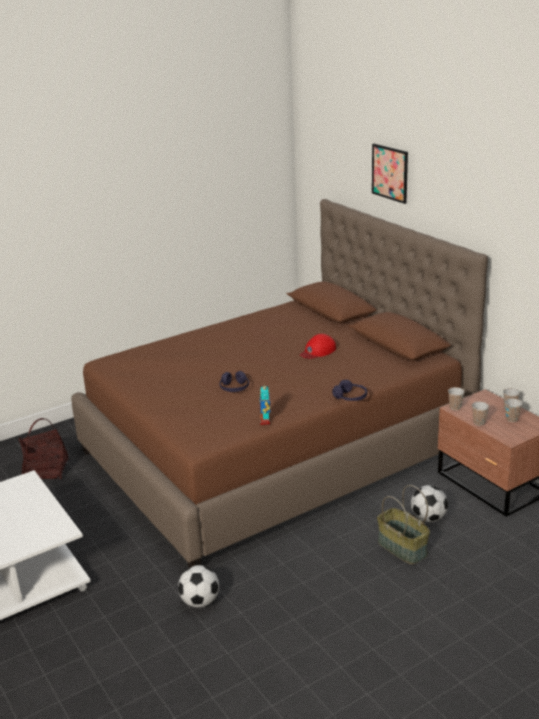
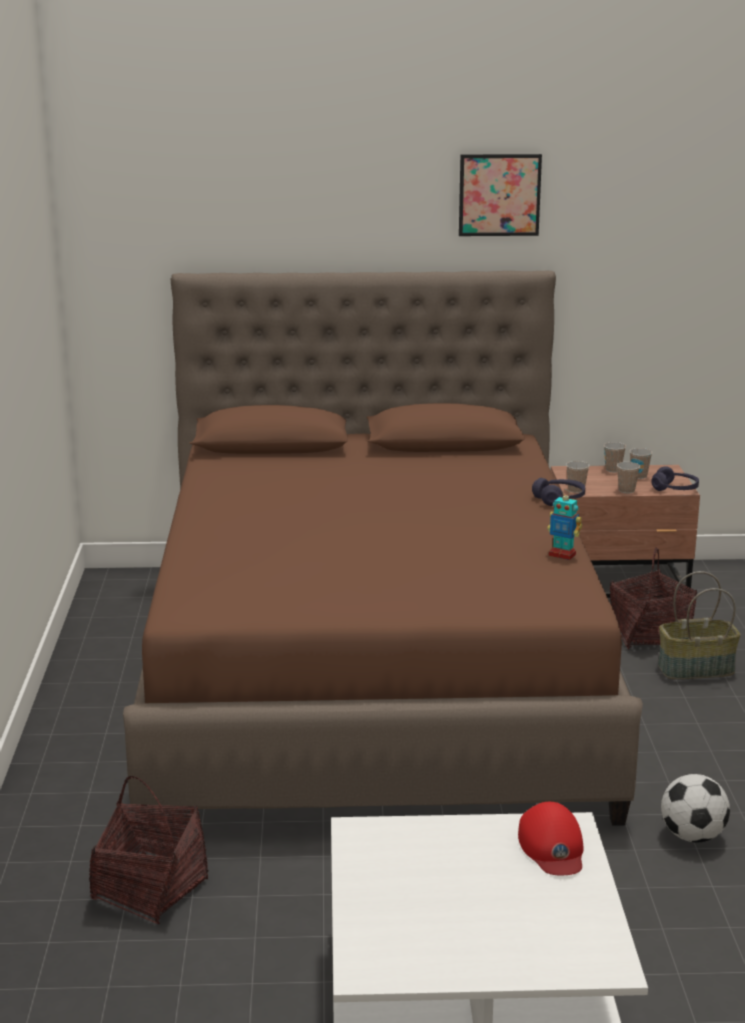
camera: 60 degrees left, 5 degrees down
(234, 388) = (433, 549): purple headphones -> purple headphones (675, 489)
(318, 351) = (395, 482): red cap -> red cap (552, 847)
(390, 173) = (326, 198): picture -> picture (499, 195)
(428, 518) = (649, 635): football -> basket

